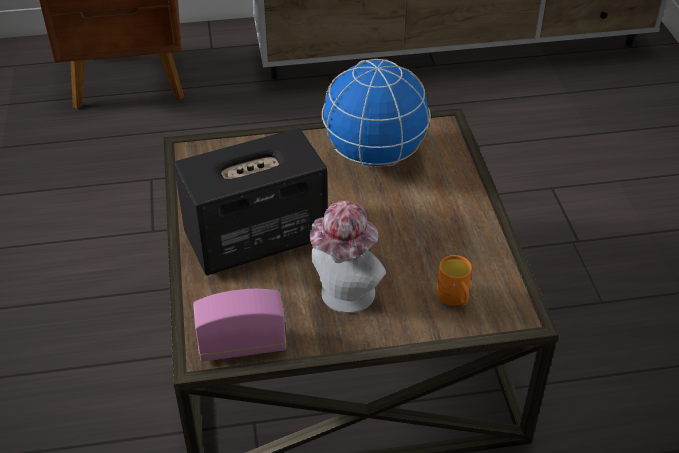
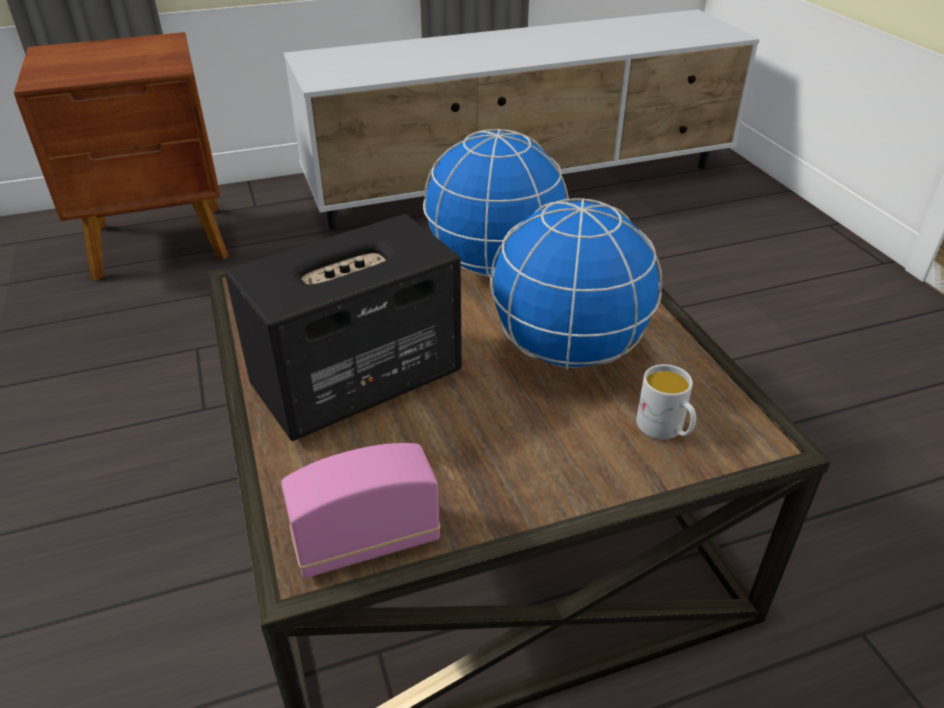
camera: 10 degrees left, 5 degrees down
(344, 298) = (507, 448): hat -> none
(406, 233) = (567, 352): none -> globe
(455, 299) = (665, 429): orange mug -> white mug

